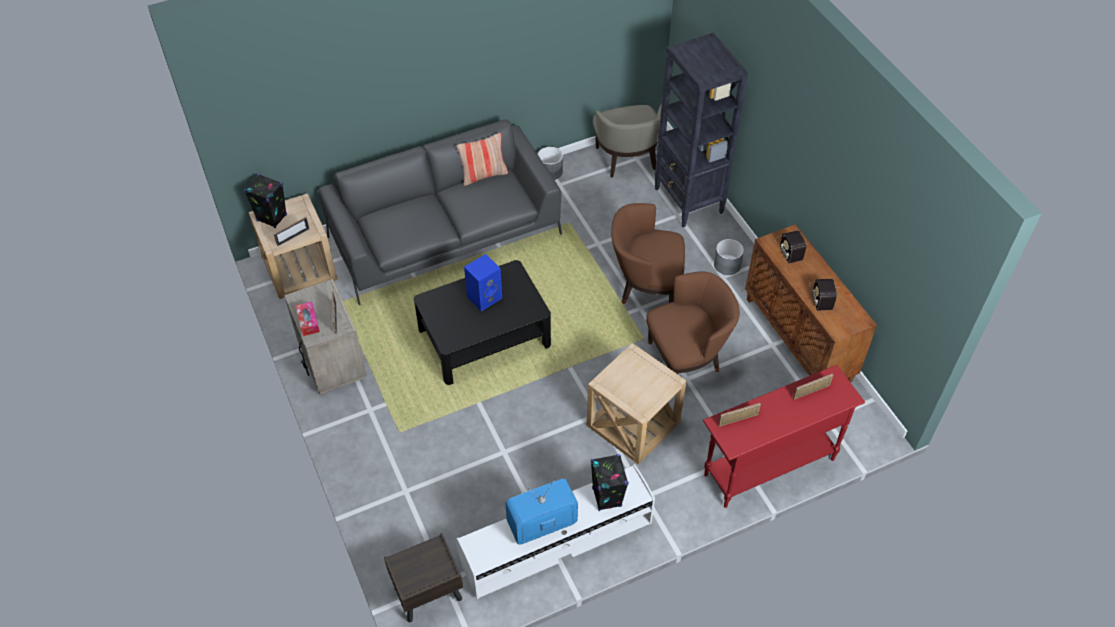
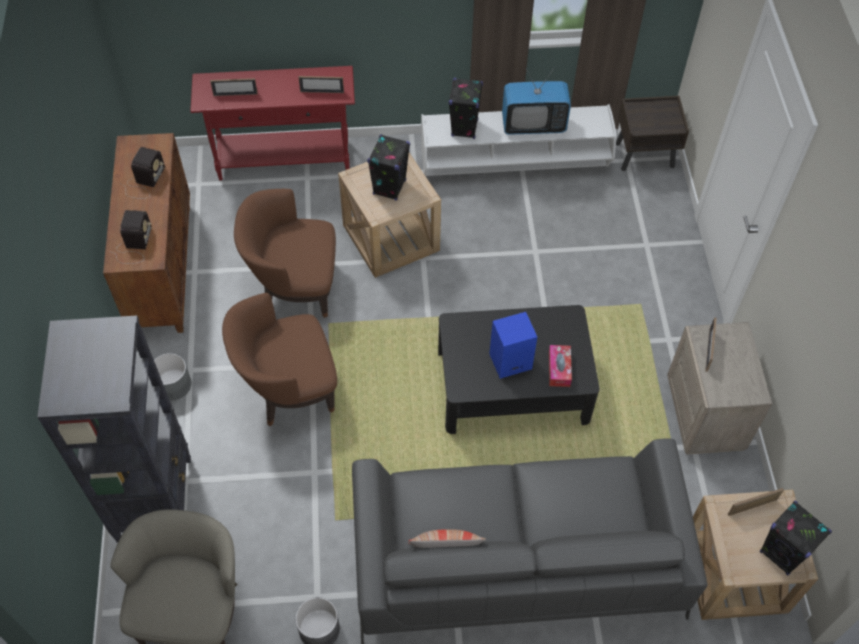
camera: 160 degrees left, 5 degrees up
(308, 322) = (743, 355): tissue box -> tissue box (559, 369)
(636, 381) = (389, 187): none -> black speaker
(645, 285) = (288, 390): brown armchair -> brown armchair turned 135 degrees clockwise

